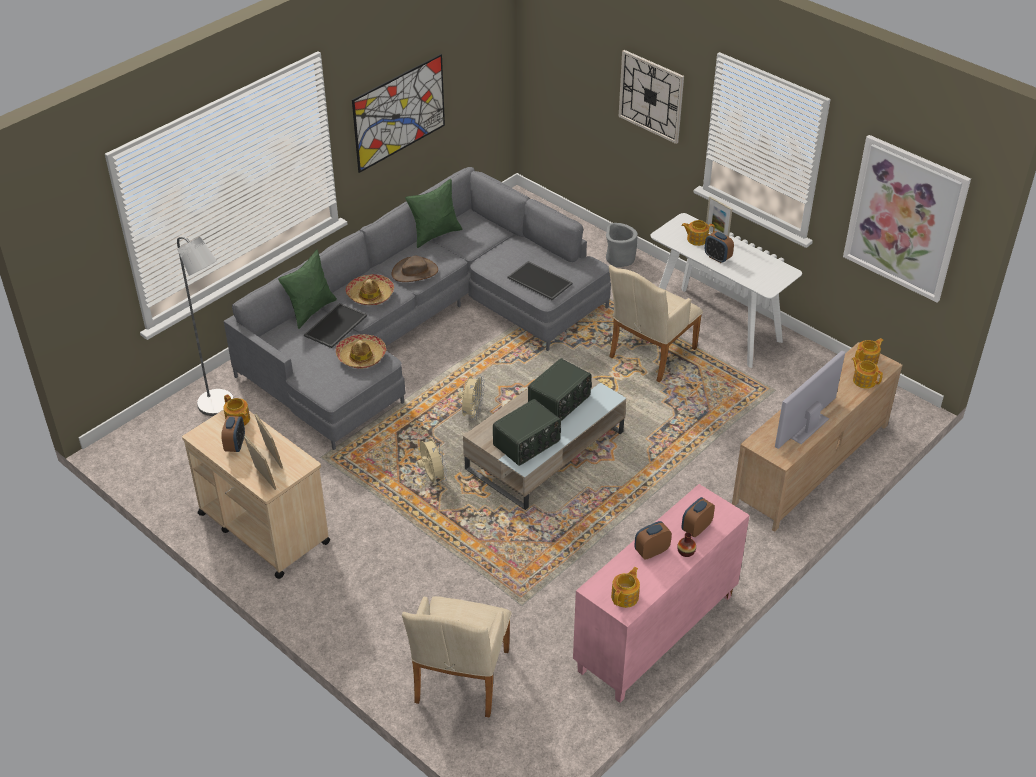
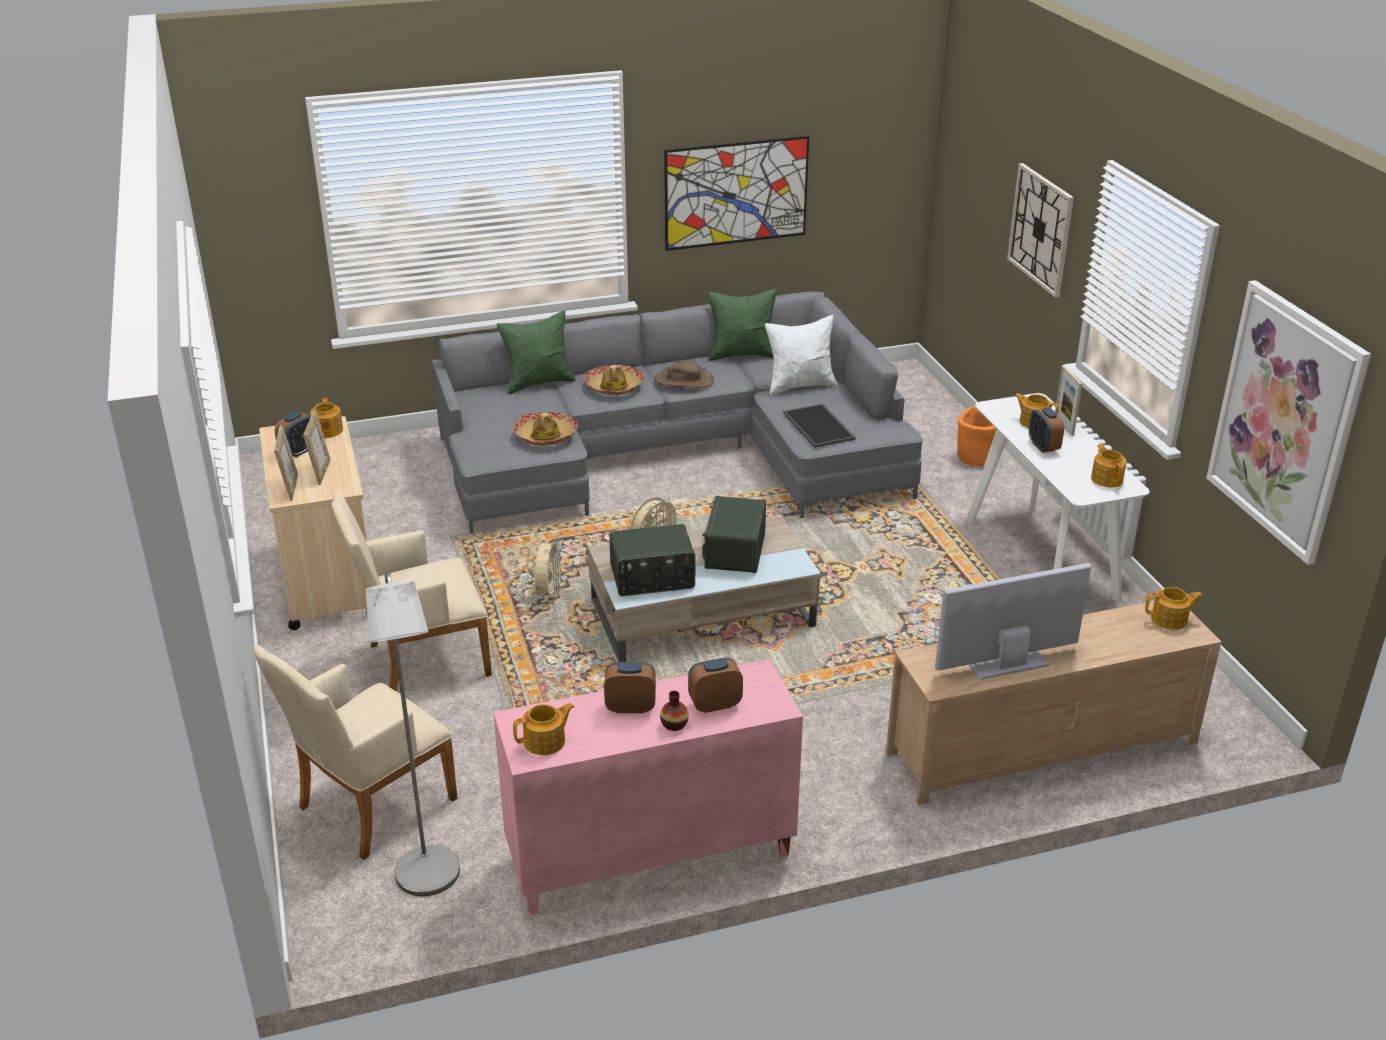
camera: 30 degrees right, 10 degrees down
(220, 407) = (400, 460): grey floor lamp -> grey floor lamp (429, 881)
(336, 326) = (548, 403): tray -> none
(497, 249) = (800, 385): none -> white pillow
(560, 402) = (733, 551): radio -> radio turned 120 degrees clockwise
(619, 259) = (975, 457): grey planter -> orange planter
(649, 356) = (923, 561): beige armchair -> beige armchair (421, 661)
(864, 380) = (1144, 640): teapot -> teapot (1107, 479)

